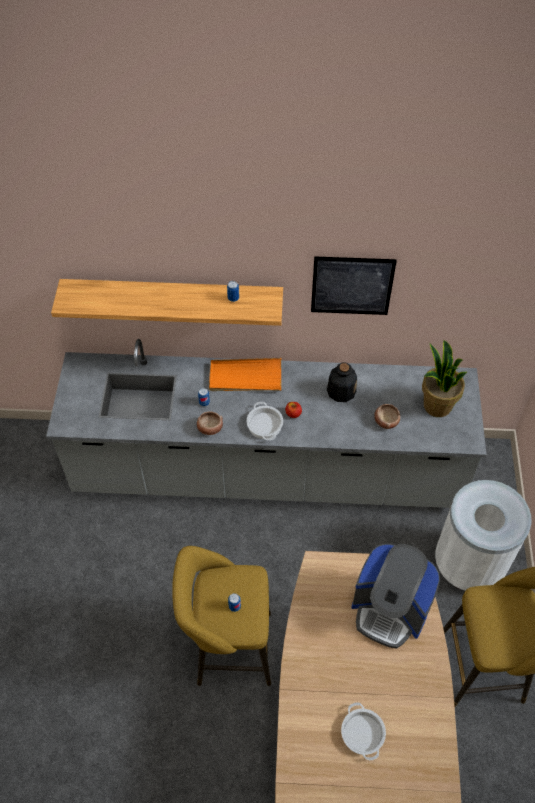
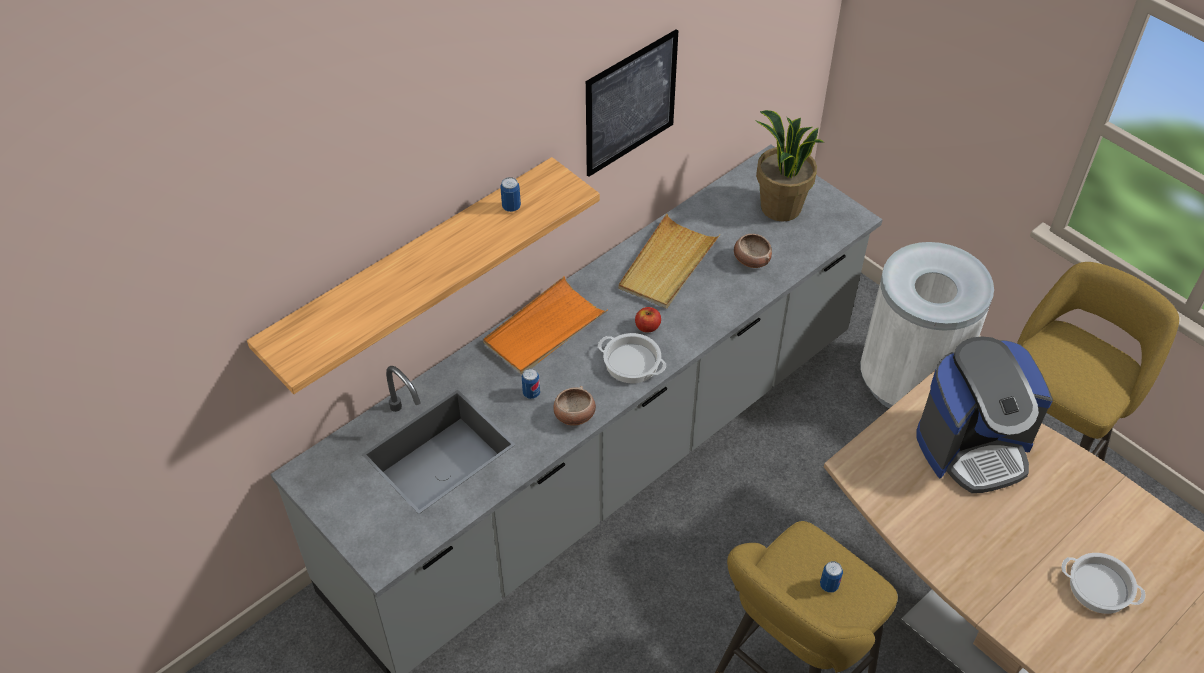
camera: 45 degrees left, 5 degrees down
(341, 391) = (667, 265): bottle -> beige tray

